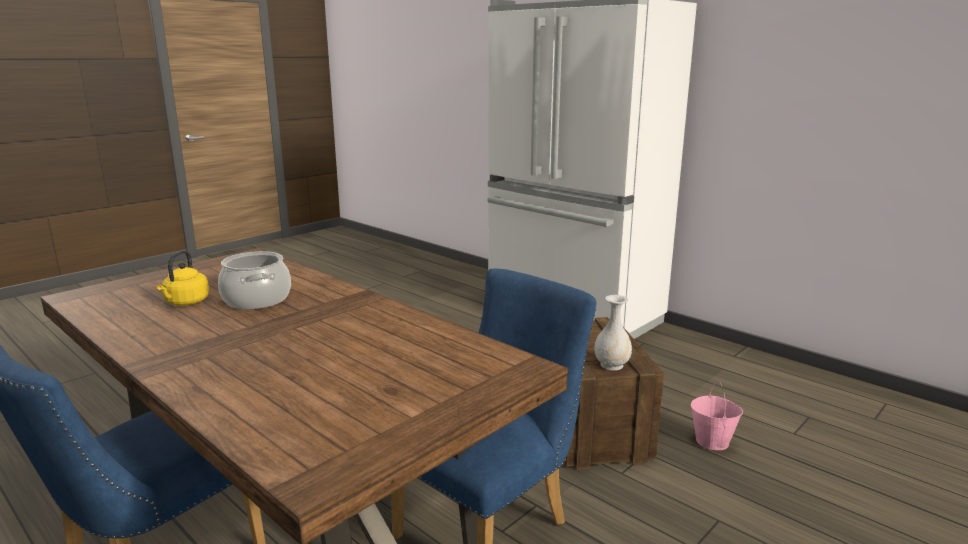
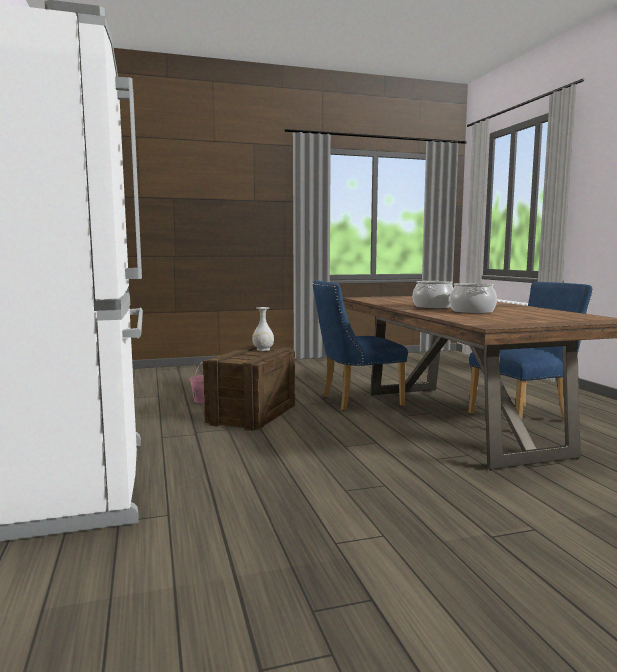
camera: 150 degrees left, 10 degrees down
(185, 302) = (520, 313): yellow kettle -> none
(319, 315) = (433, 307): none -> cooking pot

